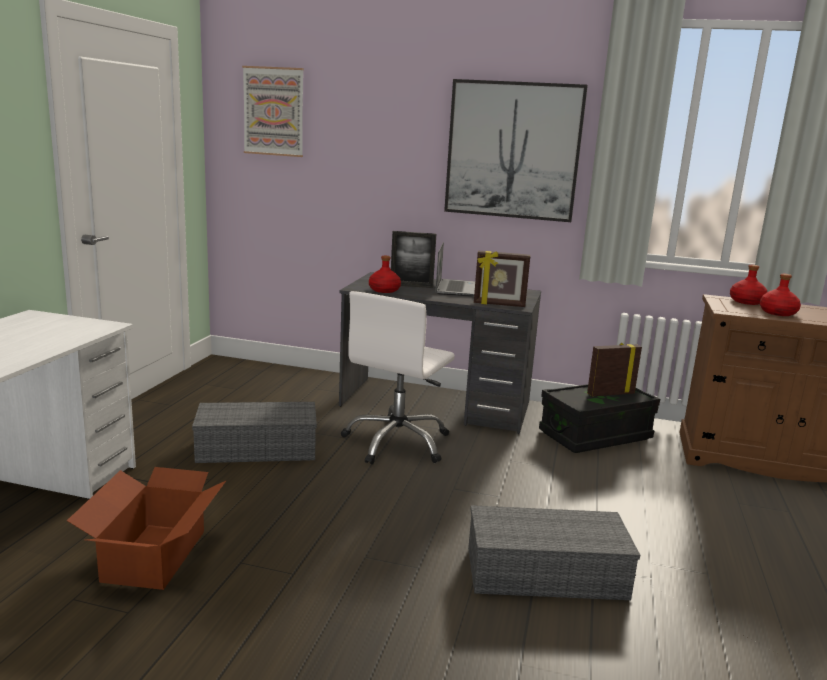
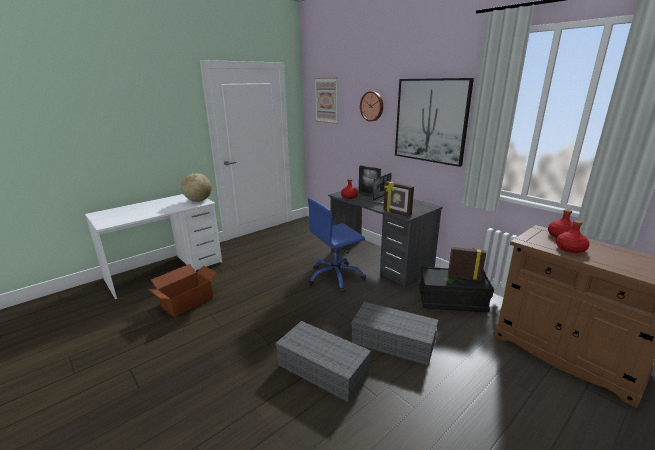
camera: 35 degrees right, 5 degrees up
(82, 324) = (198, 200): none -> globe
(258, 448) = (274, 265): grey storage box -> grey storage box (394, 341)
(390, 125) = (372, 106): none -> wall clock
(397, 442) = (335, 277): white office chair -> blue office chair

